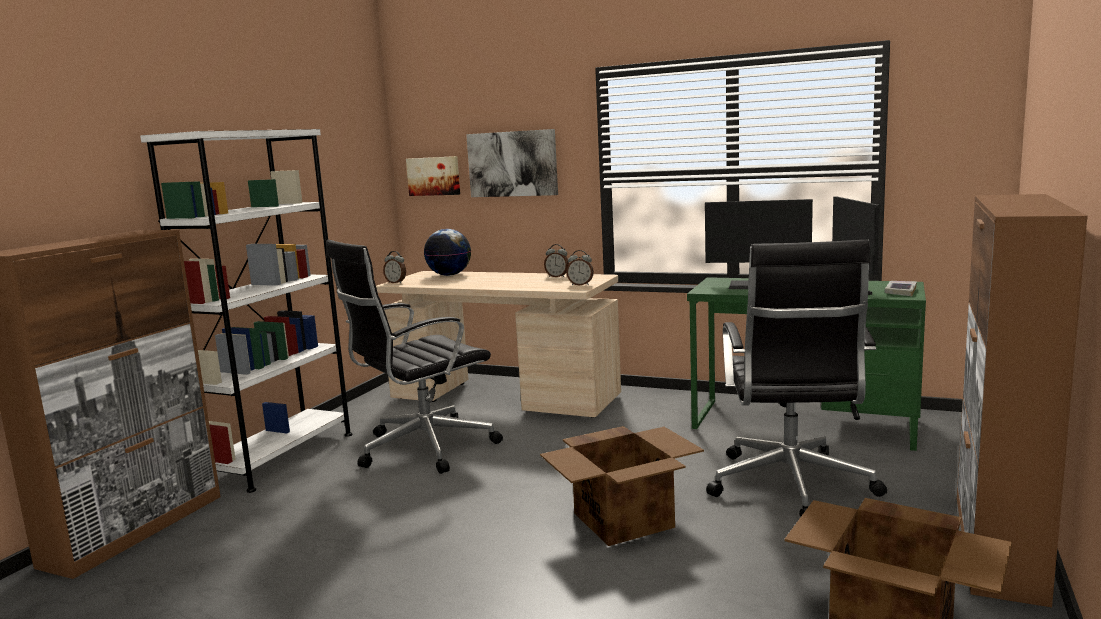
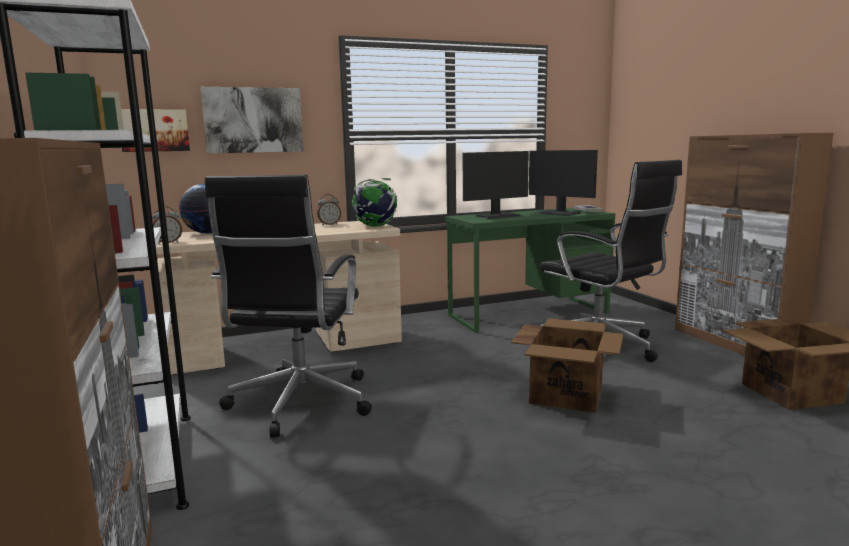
camera: 45 degrees left, 0 degrees up
(580, 285) = (375, 226): alarm clock -> globe

